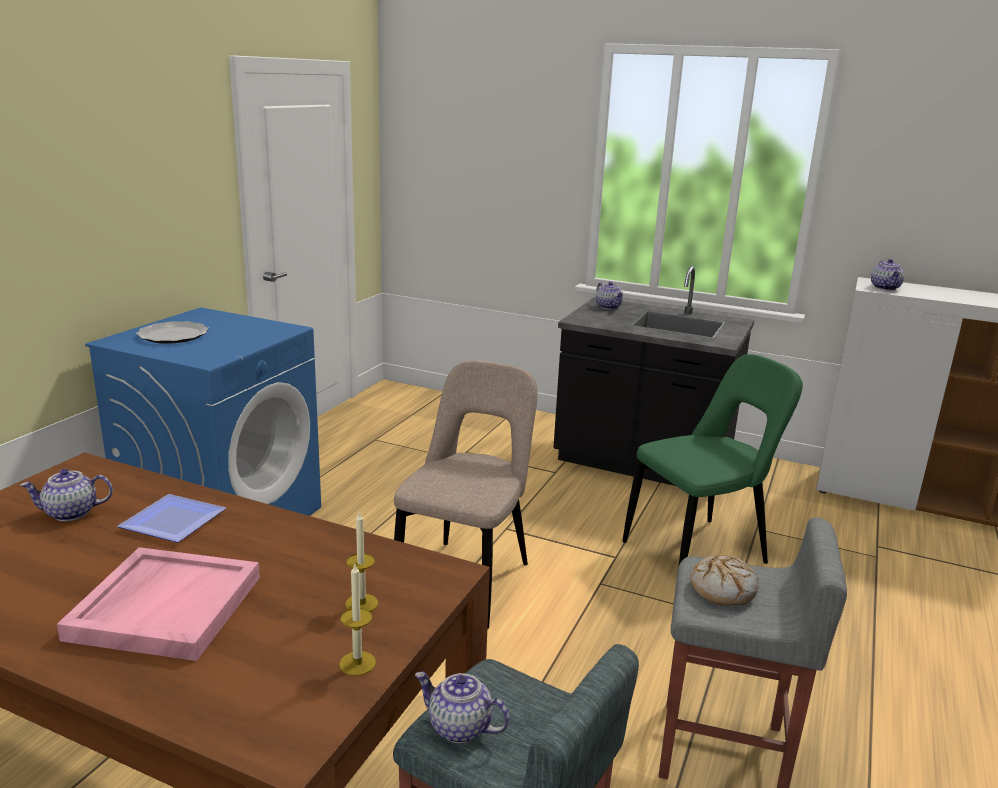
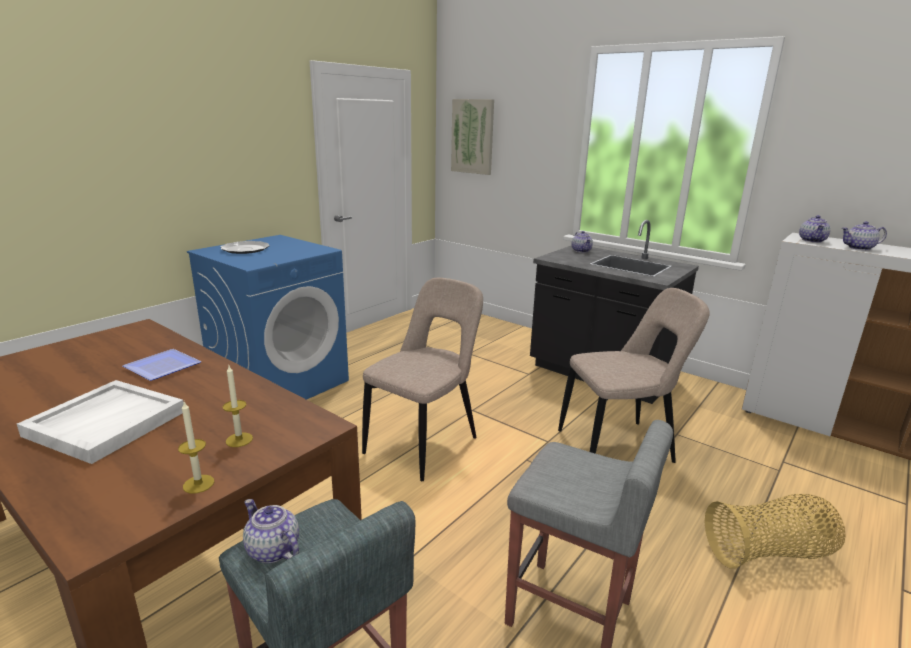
camera: 15 degrees right, 0 degrees up
(70, 513) = (105, 355): teapot -> teapot (859, 248)
(165, 606) = (106, 423): pink tray -> white tray
(438, 153) = (472, 136): none -> picture
(700, 551) = (620, 446): green chair -> beige chair
(723, 589) = (565, 472): bread -> none
(896, 650) = (769, 553): none -> basket

